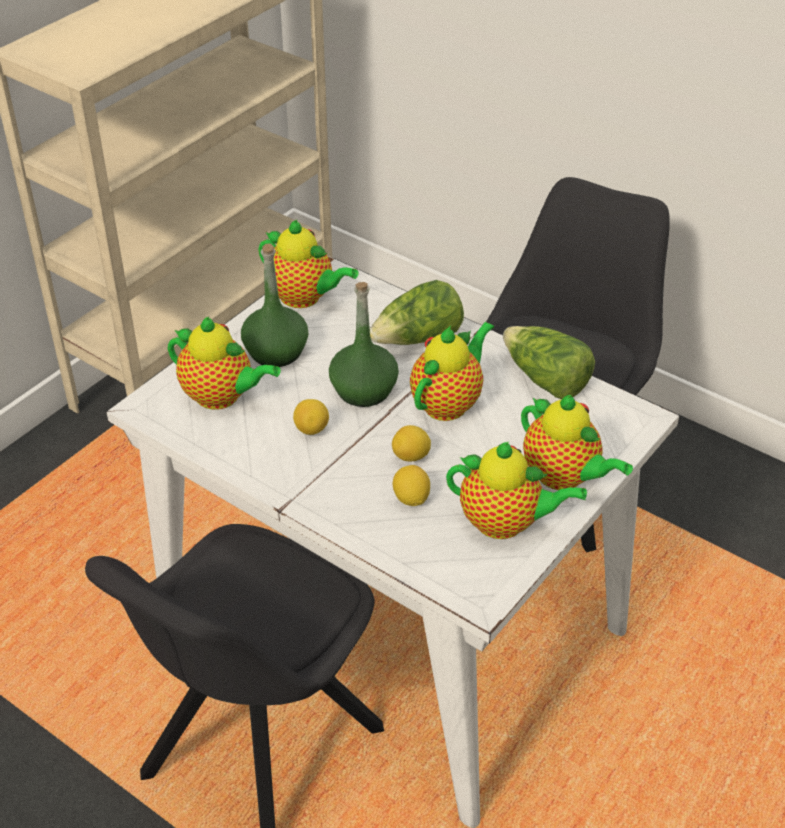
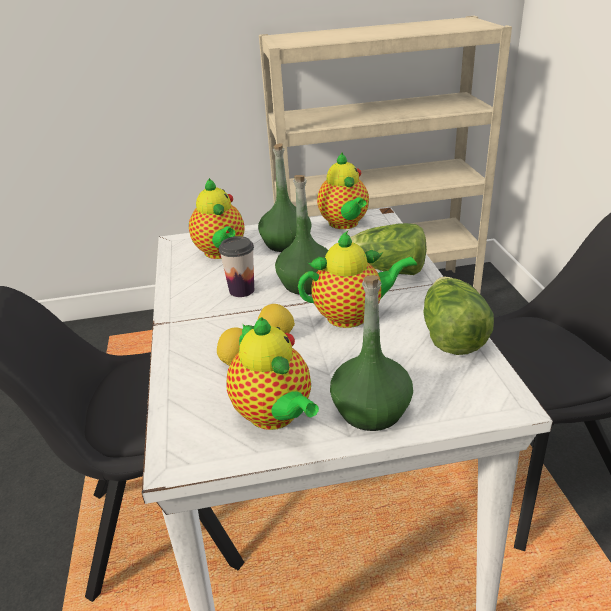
camera: 45 degrees right, 10 degrees down
(311, 429) = (241, 290): lemon -> cup
(564, 477) = (370, 410): teapot -> green bottle

